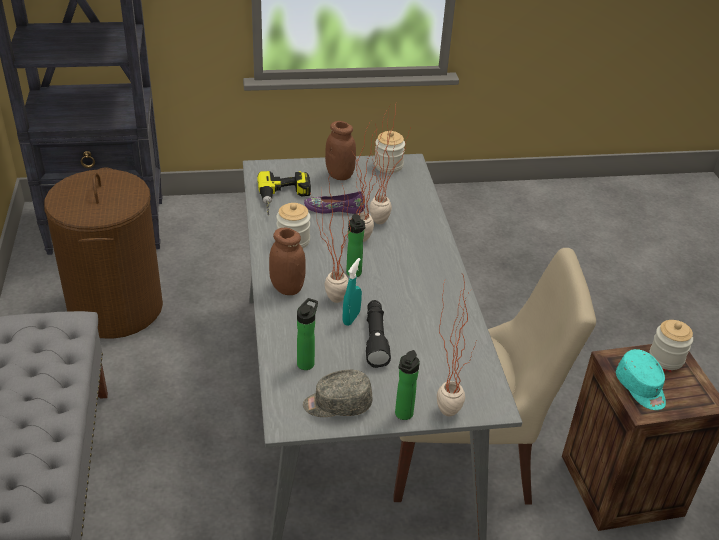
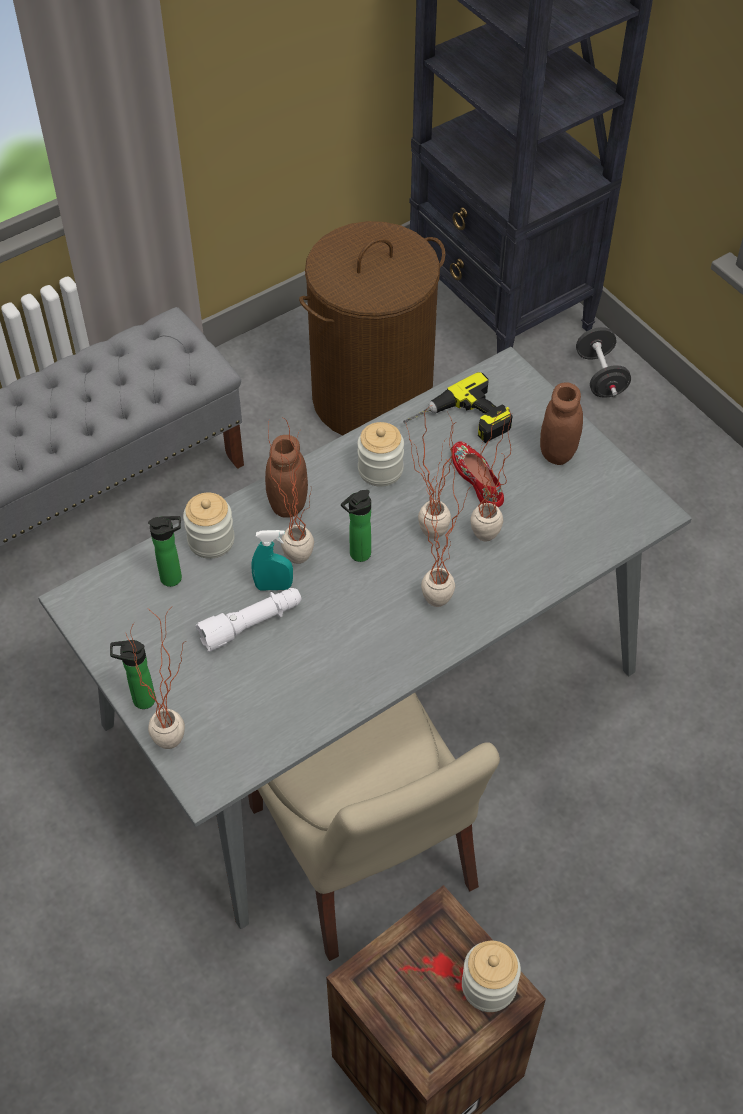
camera: 65 degrees right, 15 degrees up
(199, 213) = (600, 376): none -> black dumbbell
(334, 208) = (478, 479): purple shoe -> red shoe
(337, 404) = (125, 633): grey cap -> none
(375, 339) = (251, 624): black flashlight -> white flashlight
(388, 166) = (624, 493): jar -> jar (211, 540)
(410, 252) = (442, 593): none -> potted plant
(641, 388) = (403, 966): turquoise cap -> none

